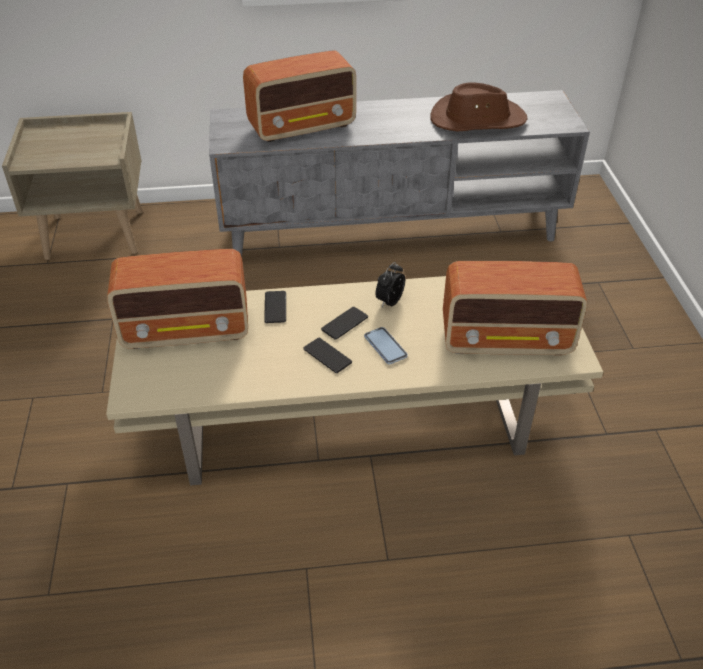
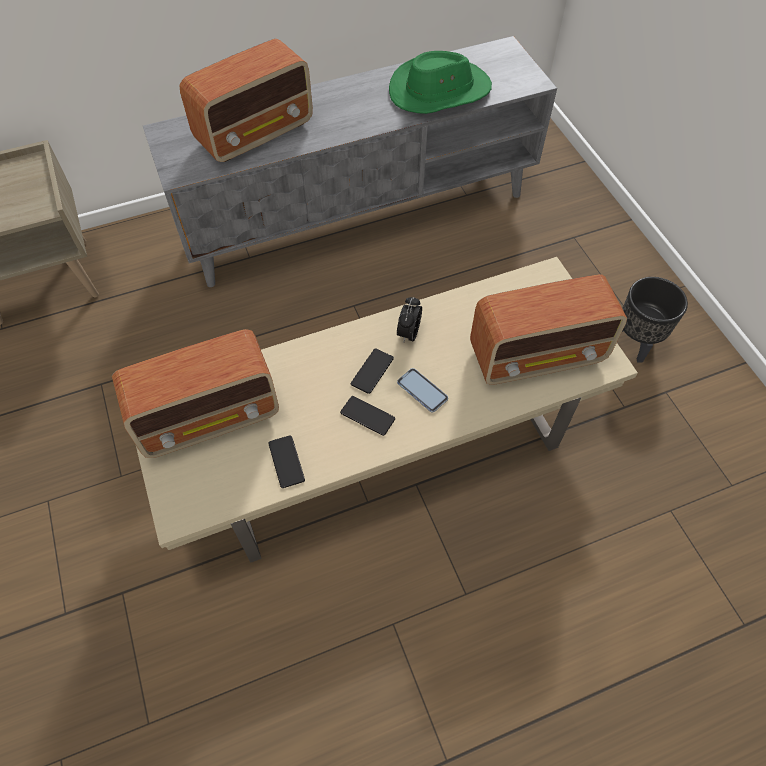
camera: 15 degrees left, 15 degrees up
(275, 307) = (294, 366): phone -> phone (286, 462)
(477, 119) = (439, 91): brown hat -> green hat
(635, 381) = (635, 343): none -> black planter

